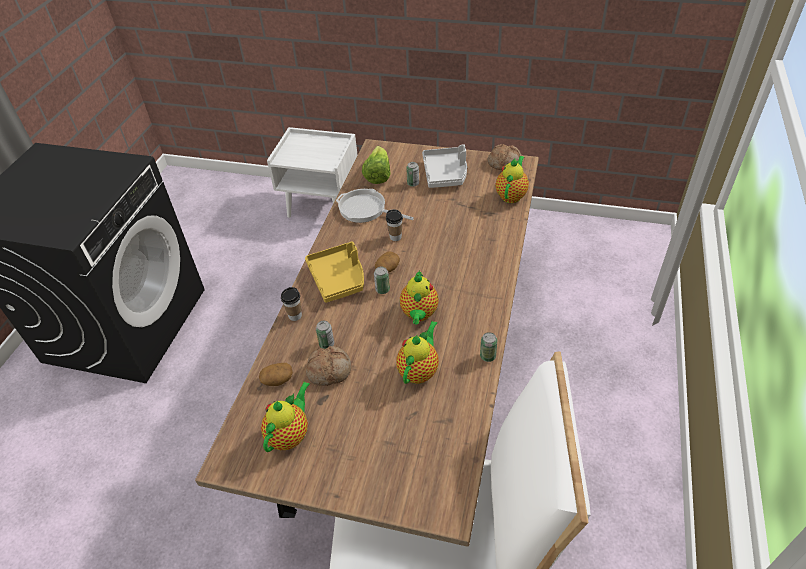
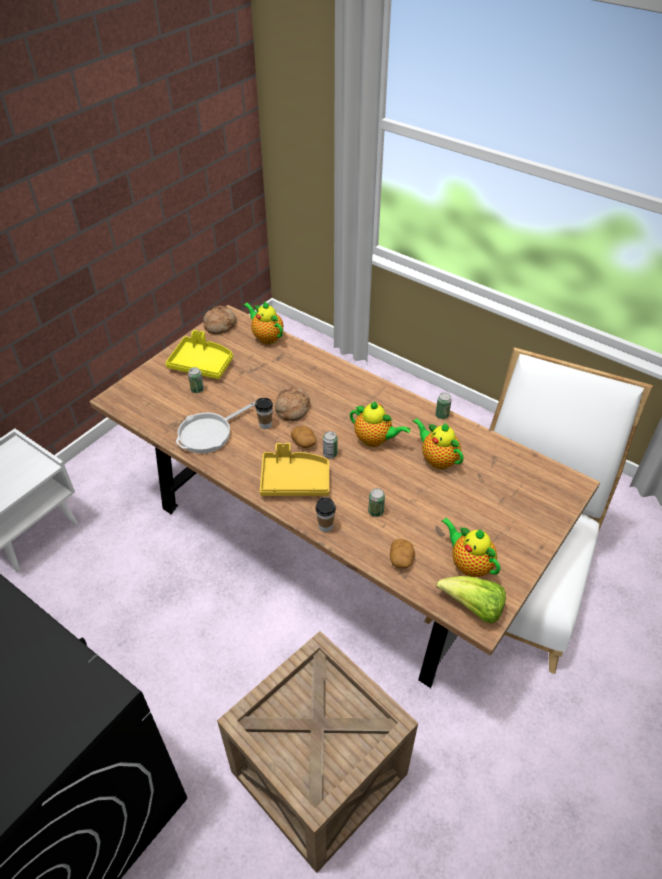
camera: 70 degrees left, 0 degrees up
(181, 457) = (319, 772): none -> crate
(329, 370) = (408, 517): bread -> bread (291, 409)
(378, 175) = (161, 409): lettuce -> lettuce (473, 608)
(445, 174) = (202, 364): grey tray -> yellow tray

